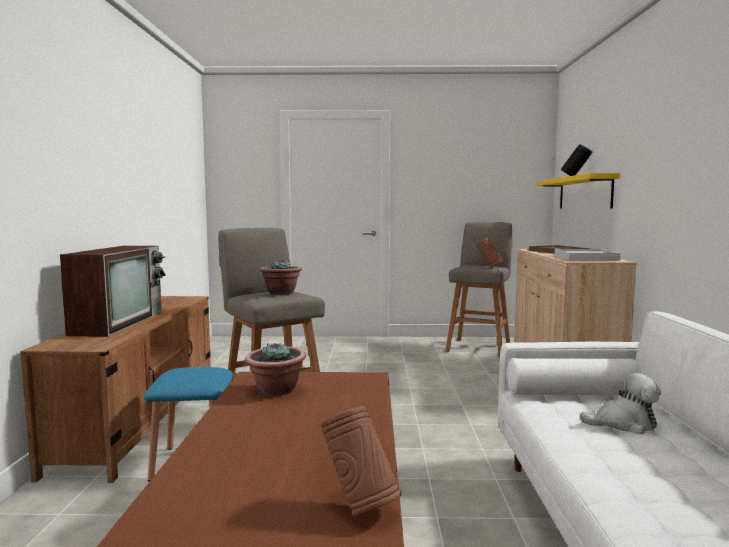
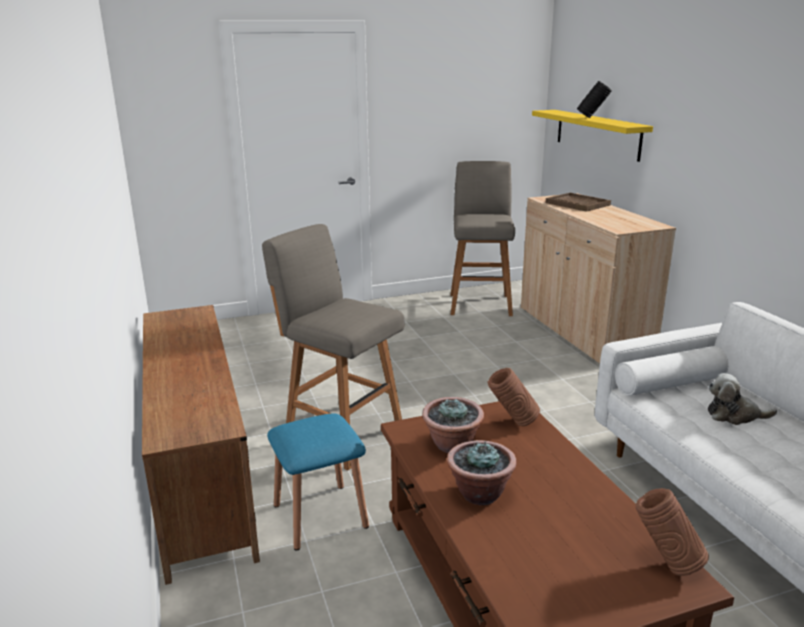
camera: 20 degrees left, 15 degrees up
(119, 322) = (181, 378): television -> none
(281, 293) = (352, 310): potted plant -> potted plant (479, 493)
(488, 267) = (497, 220): brown vase -> brown vase (512, 422)
(585, 258) = (622, 221): white tray -> none
(623, 424) = (734, 415): plush toy -> plush toy turned 150 degrees counterclockwise

